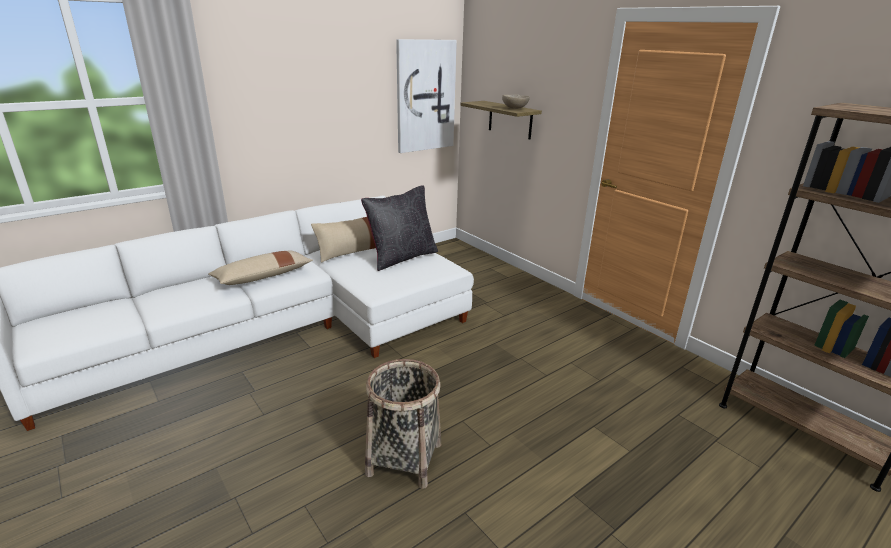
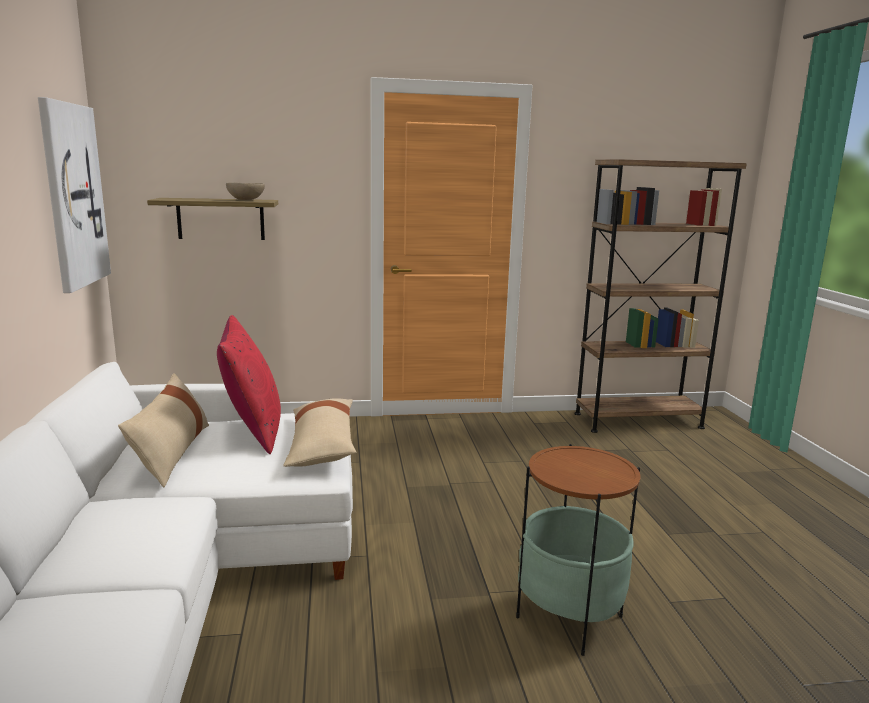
camera: 60 degrees left, 10 degrees down
(263, 276) = (124, 551): beige pillow -> beige pillow (322, 445)
(402, 257) = (252, 431): black pillow -> red pillow
(404, 458) = (569, 617): basket -> side table

